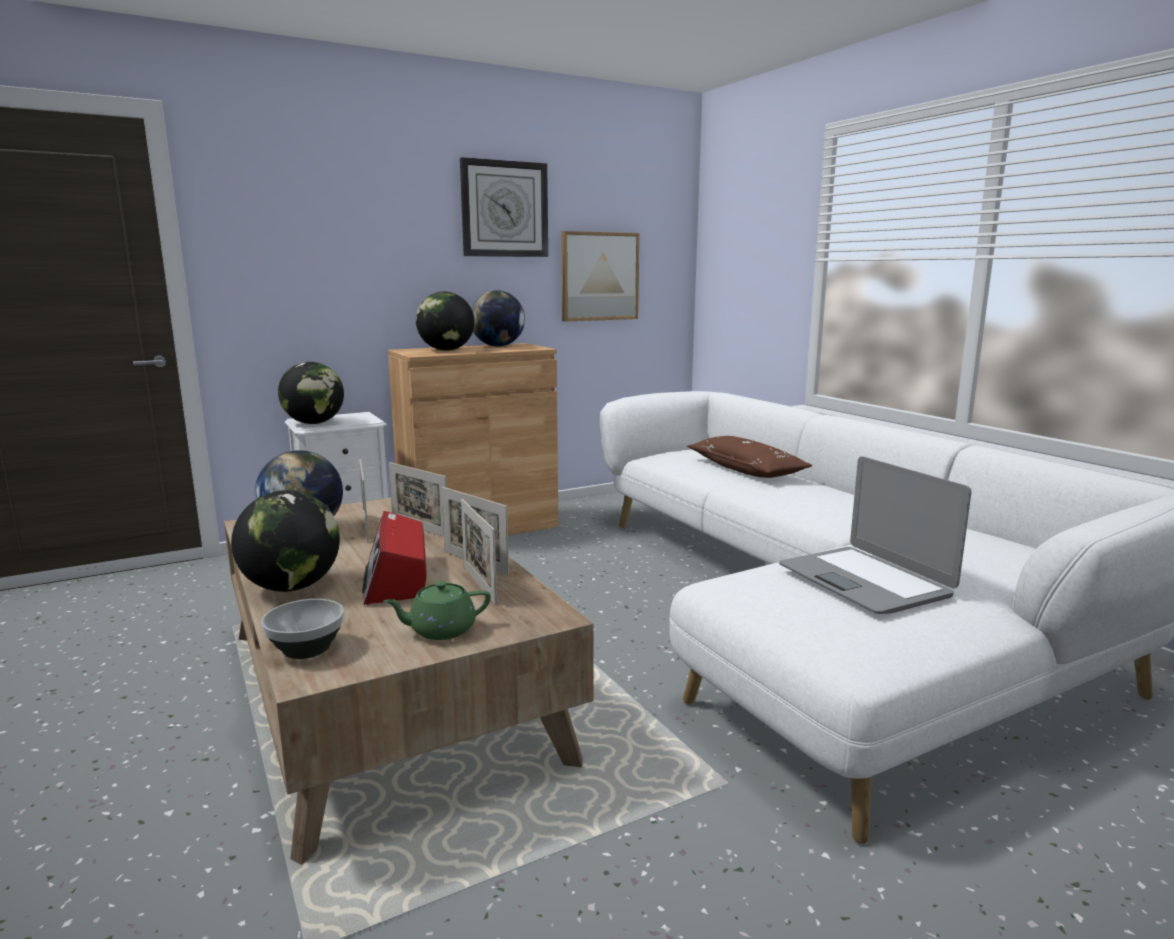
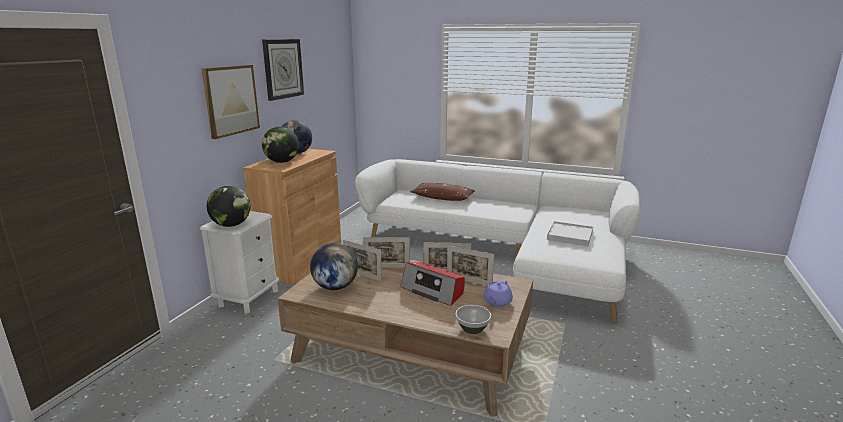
camera: 40 degrees left, 5 degrees up
(291, 587) = (403, 311): globe -> none
(441, 630) = (497, 302): green teapot -> purple teapot
(599, 276) = (322, 102): picture -> picture (231, 100)
(864, 581) = (570, 236): laptop -> white tray

